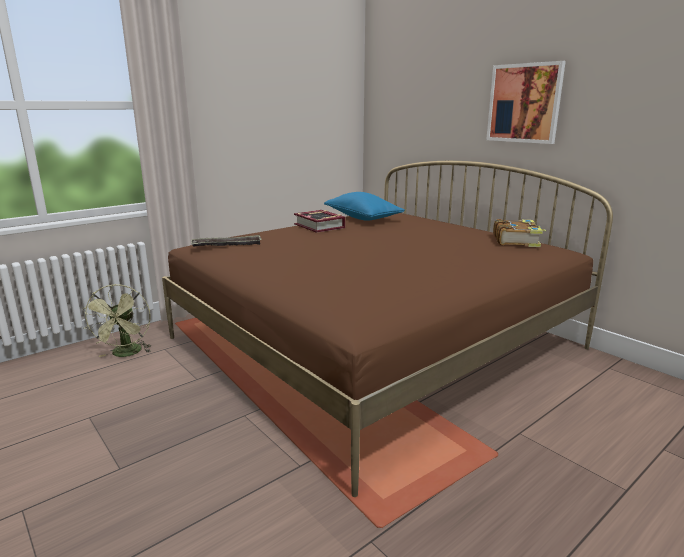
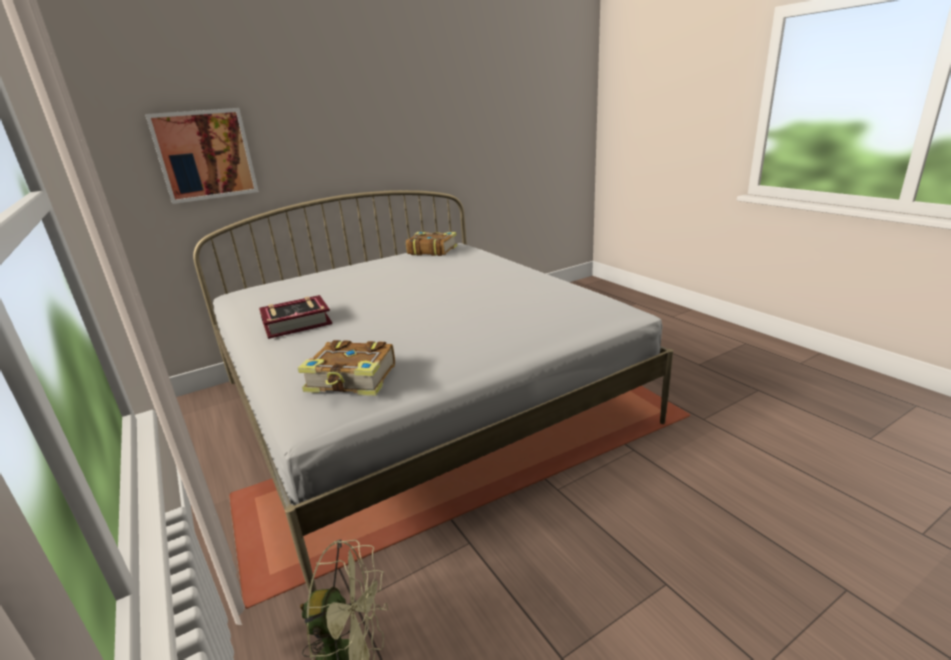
camera: 80 degrees left, 5 degrees up
(227, 245) = (352, 380): tray -> book
(362, 218) = (276, 301): blue pillow -> none
(375, 343) = (422, 400): brown bed -> white bed
(524, 103) = (365, 129): picture -> picture (205, 155)

